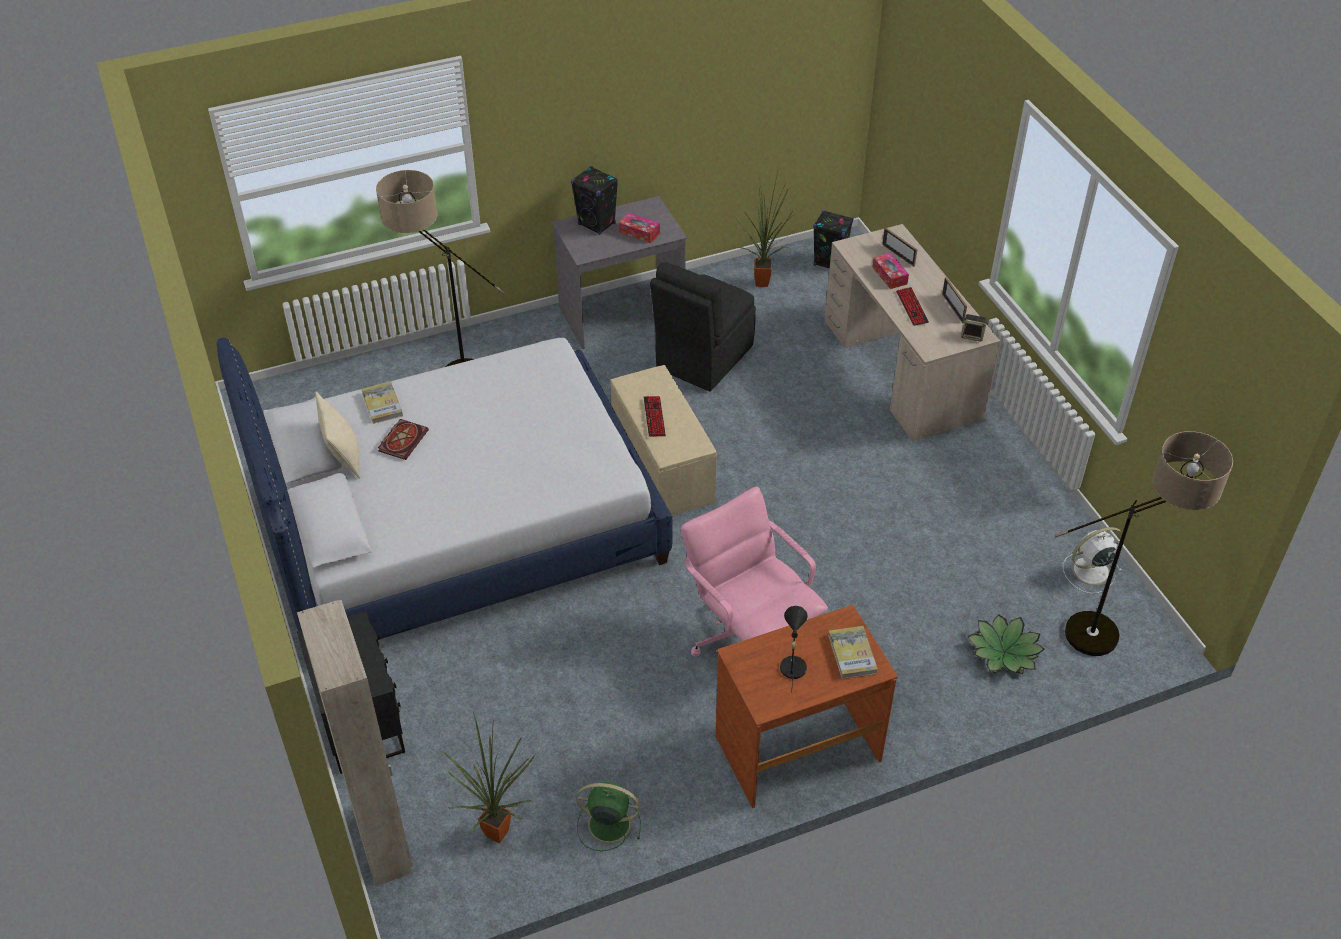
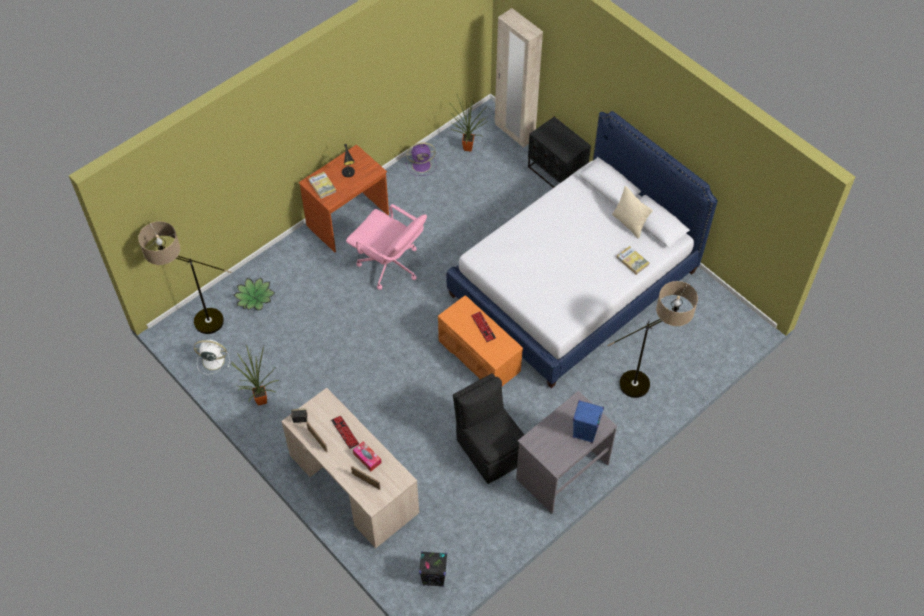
camera: 160 degrees right, 10 degrees up
(403, 440) = (605, 243): book -> none
(597, 224) = (584, 433): black speaker -> blue speaker
(607, 824) = (422, 165): green fan -> purple fan
(639, 232) = (551, 434): tissue box -> none
(660, 466) = (480, 356): beige bench -> orange bench
(702, 358) = (490, 449): black chair -> black chair turned 45 degrees counterclockwise
(765, 283) = (474, 537): potted plant -> potted plant (259, 401)
(1089, 571) = (212, 360): white fan -> white fan turned 135 degrees counterclockwise

